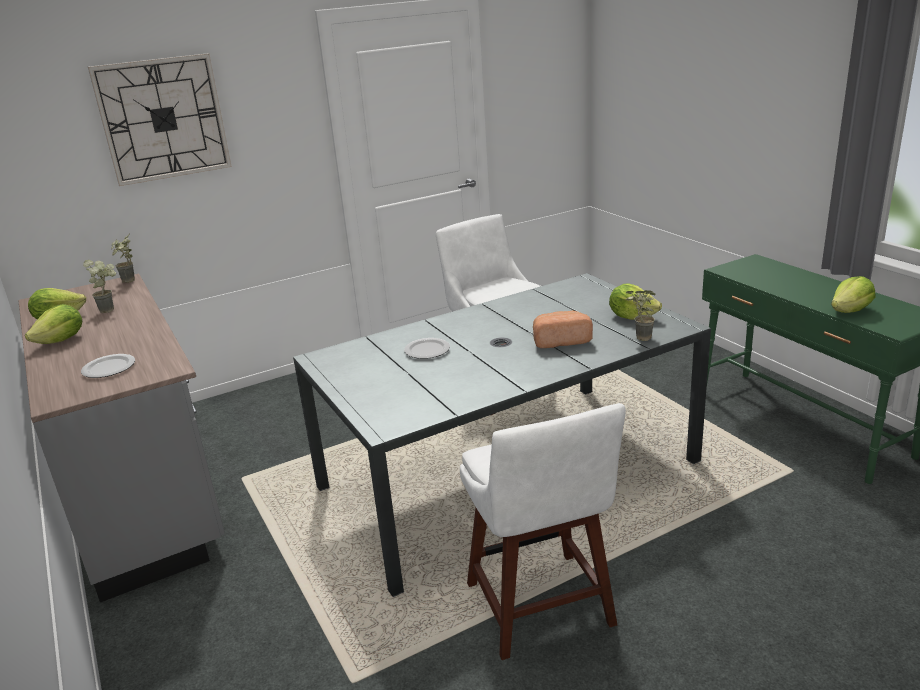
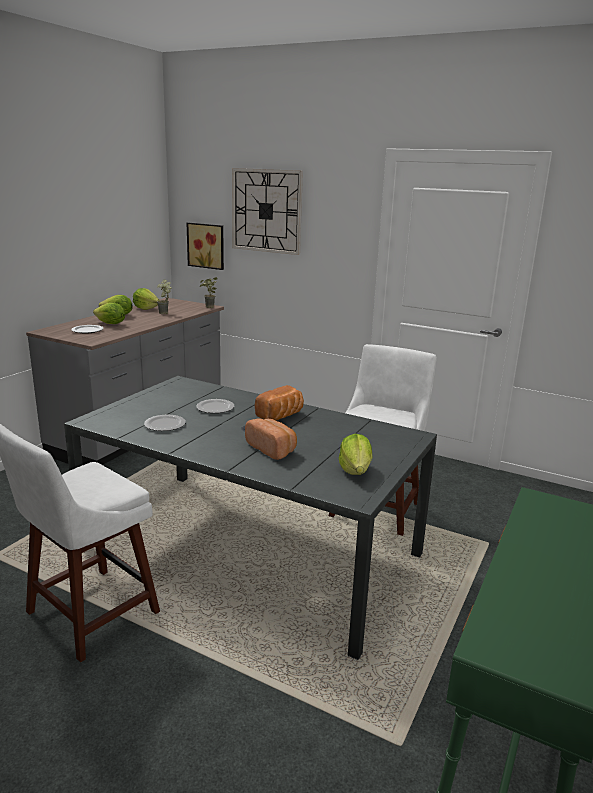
camera: 55 degrees right, 5 degrees down
(64, 196) = (207, 245): none -> picture
(445, 384) = (164, 424): none -> plate
(485, 323) = (281, 416): none -> bread
(639, 338) = (307, 481): potted plant -> none
(850, 311) = (511, 602): lettuce -> lettuce (110, 324)

